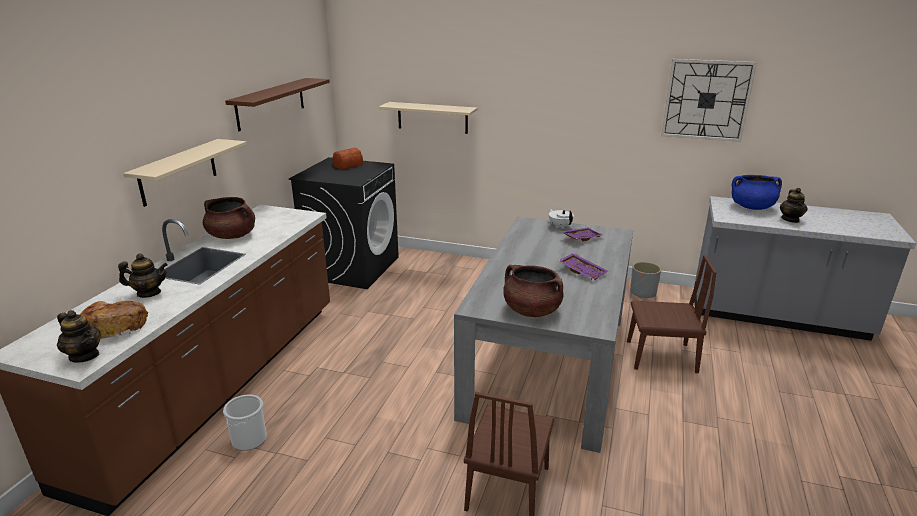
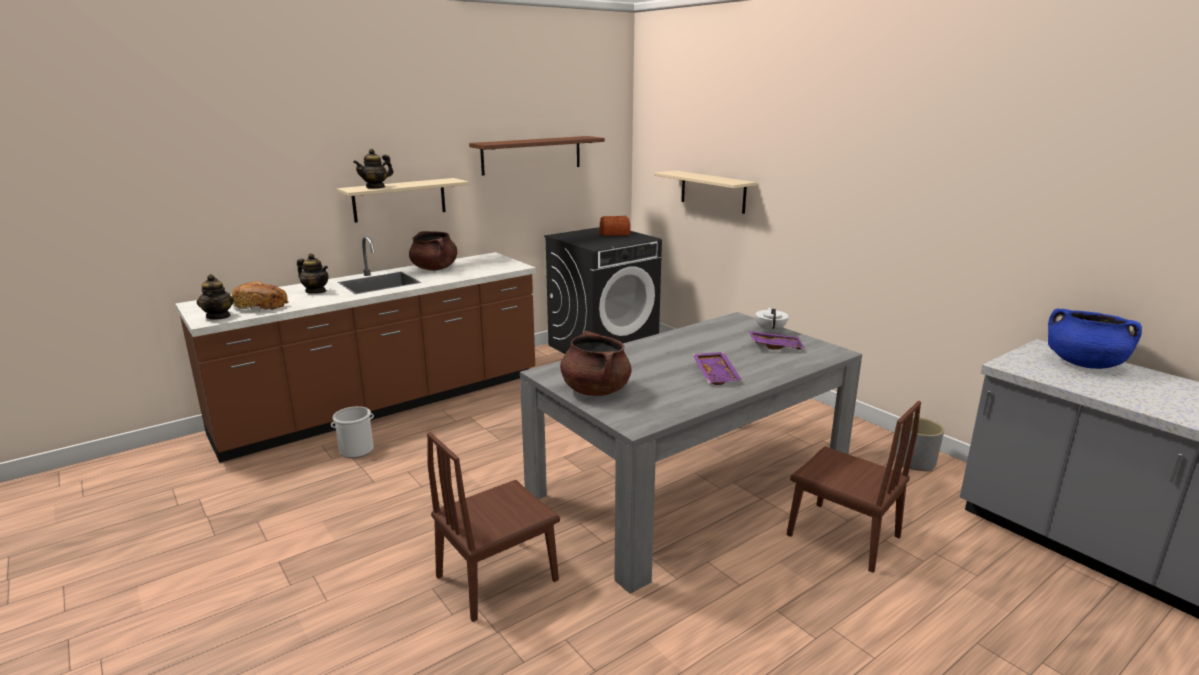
camera: 35 degrees right, 5 degrees down
(706, 100) = (1040, 189): wall clock -> none
(790, 219) = (1128, 391): teapot -> teapot (375, 187)

